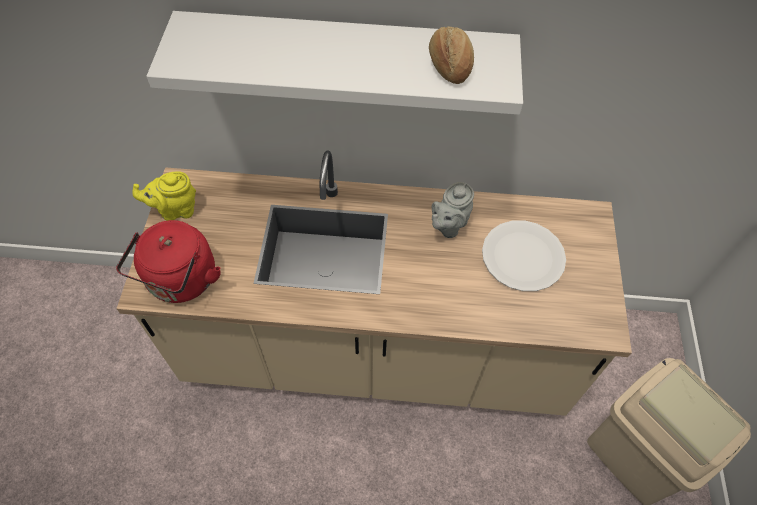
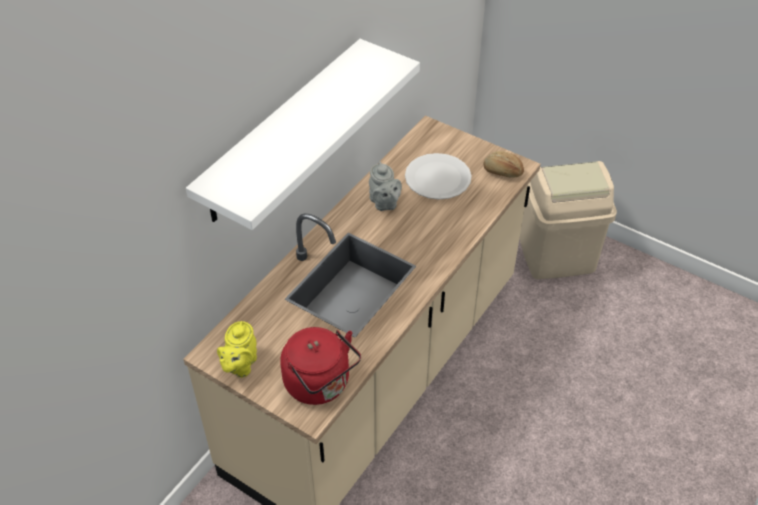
camera: 60 degrees left, 10 degrees down
(449, 65) = (363, 77): bread -> bread (502, 172)

